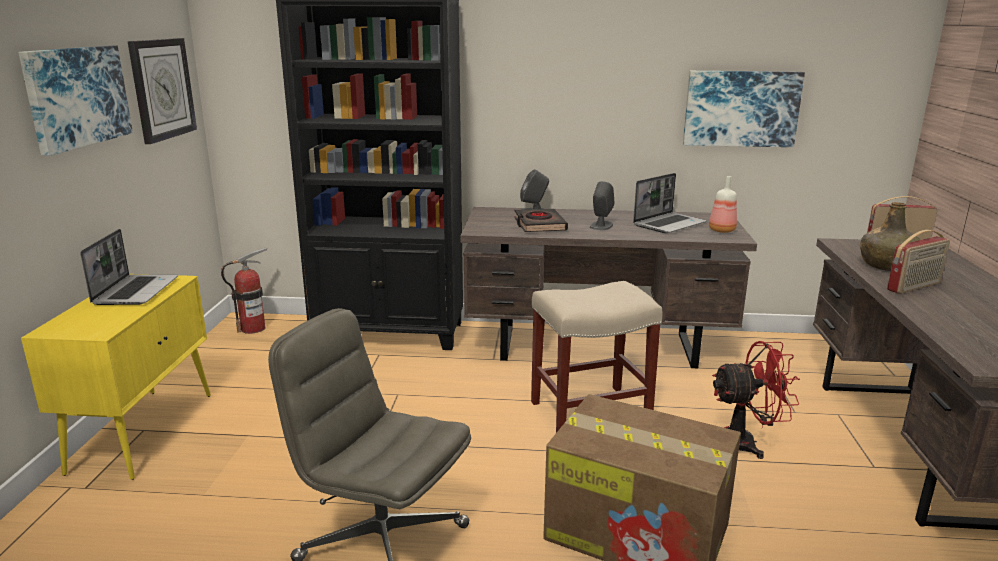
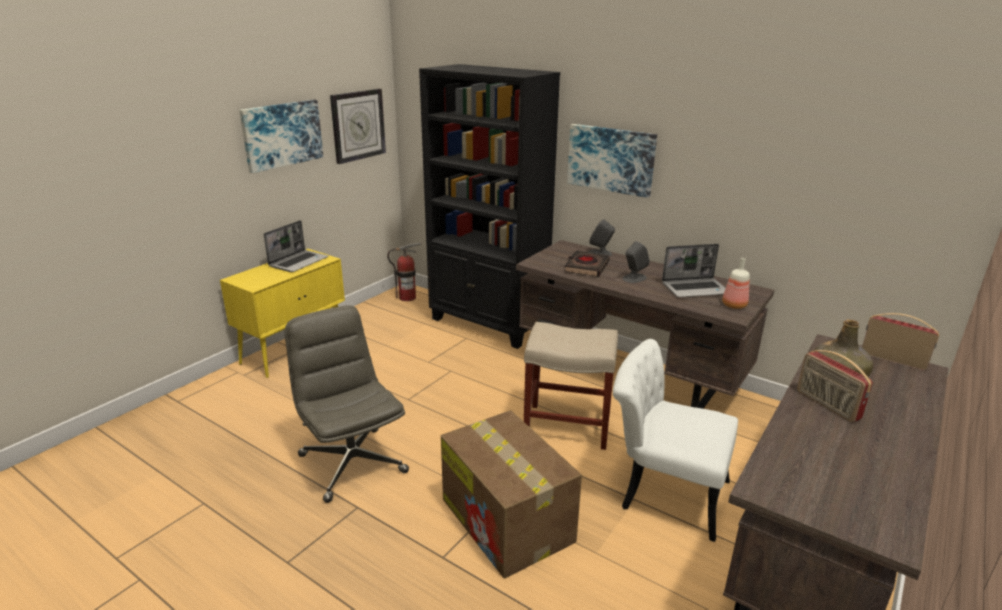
camera: 30 degrees right, 5 degrees up
(741, 108) = (793, 194): picture -> picture (611, 159)
(745, 442) = (663, 491): red fan -> white chair
(914, 287) = (826, 405): radio -> radio turned 60 degrees clockwise

